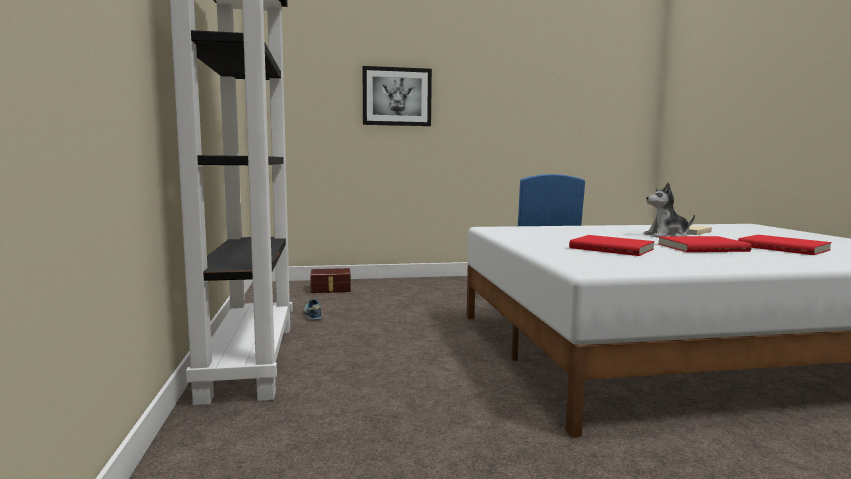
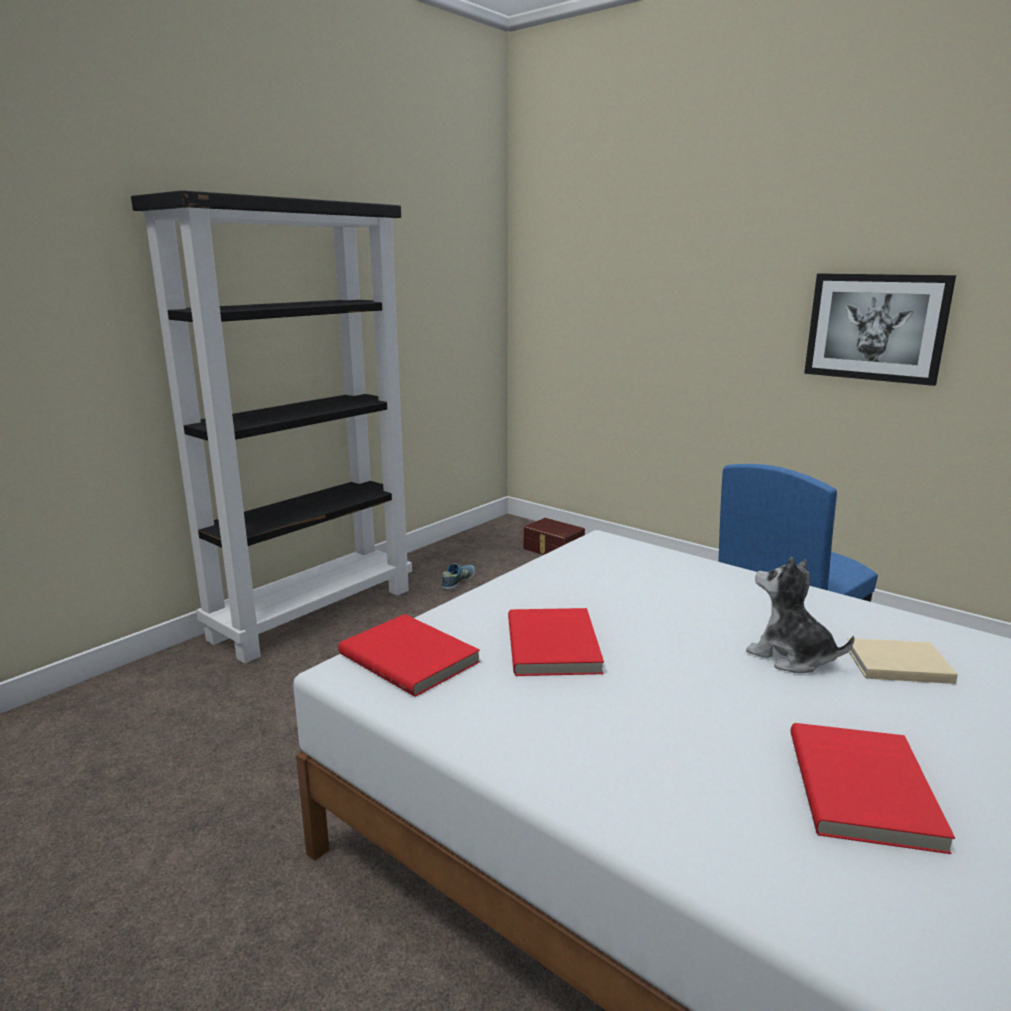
camera: 50 degrees right, 10 degrees up
(397, 96) = (683, 287): picture -> picture (875, 327)
(701, 247) = (699, 707): red book -> red book (411, 657)

